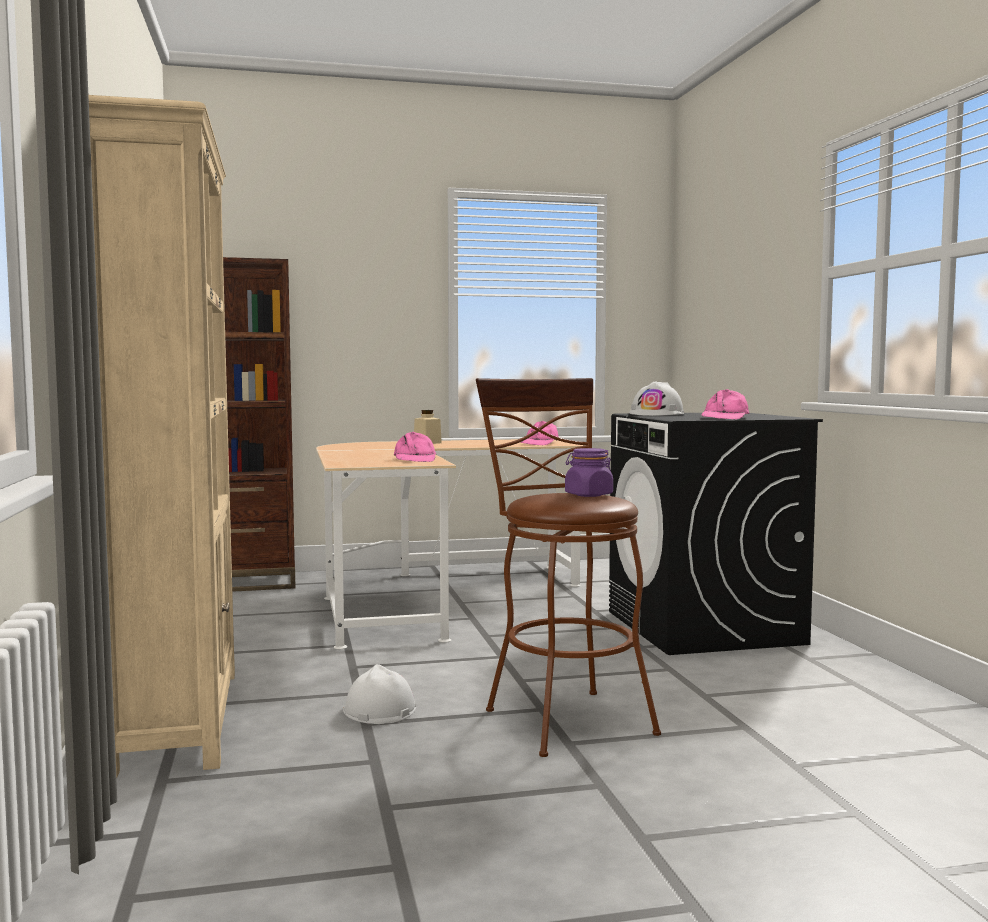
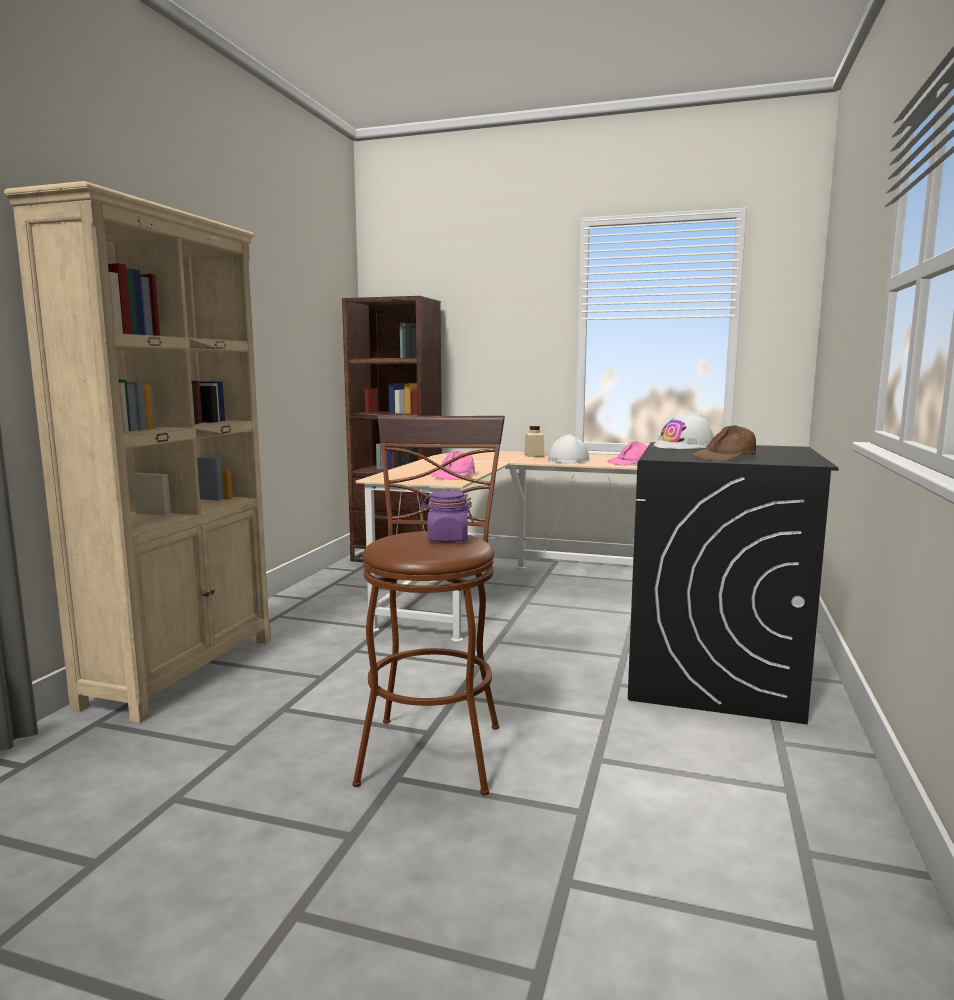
camera: 30 degrees right, 5 degrees up
(379, 709) = (311, 698): white hard hat -> white hard hat (568, 460)
(725, 417) = (725, 457): pink cap -> brown cap

